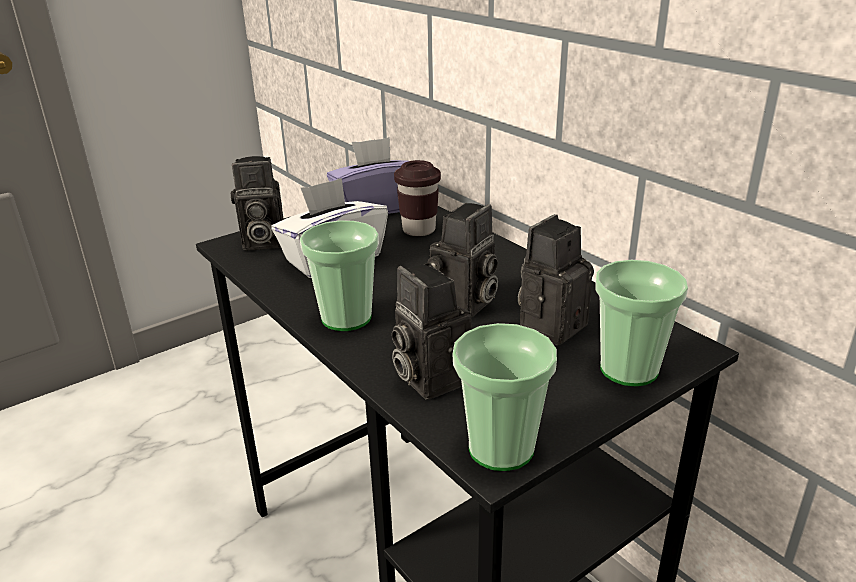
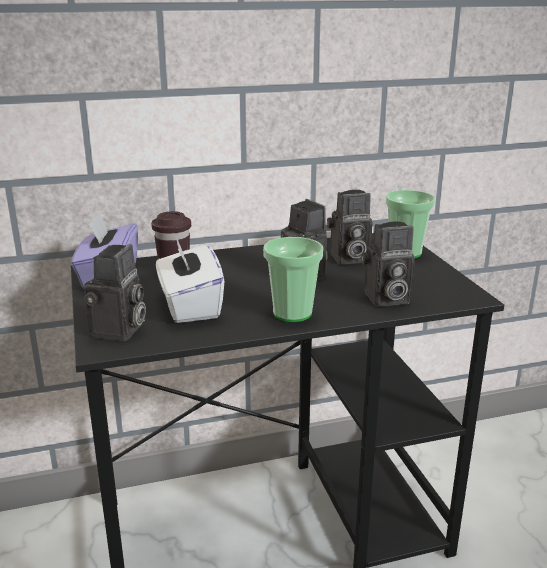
camera: 70 degrees left, 5 degrees down
(501, 448) = (462, 293): cup -> none
(551, 324) = (348, 259): camera -> camera turned 75 degrees counterclockwise

